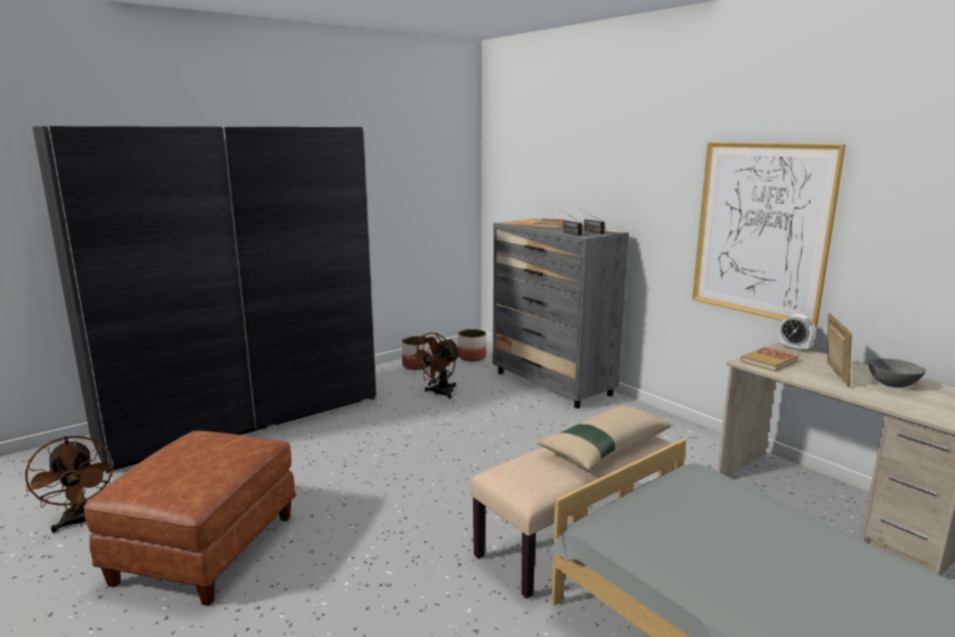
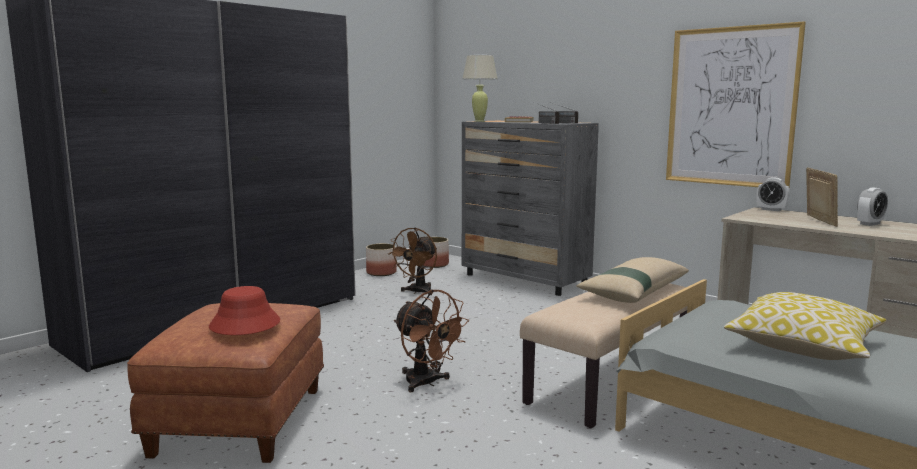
camera: 10 degrees left, 5 degrees down
(81, 522) = (81, 411): brown fan -> brown fan (427, 383)
(197, 471) = (244, 324): none -> red hat
(511, 223) = (479, 121): none -> beige table lamp
(743, 554) = (803, 346): none -> pillow
(769, 361) = (757, 216): book -> none
(892, 384) = (869, 224): grey bowl -> alarm clock

